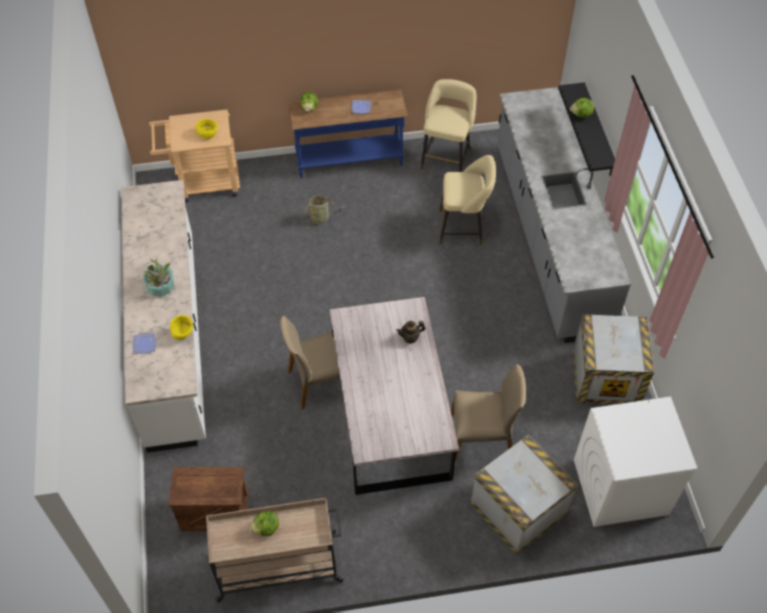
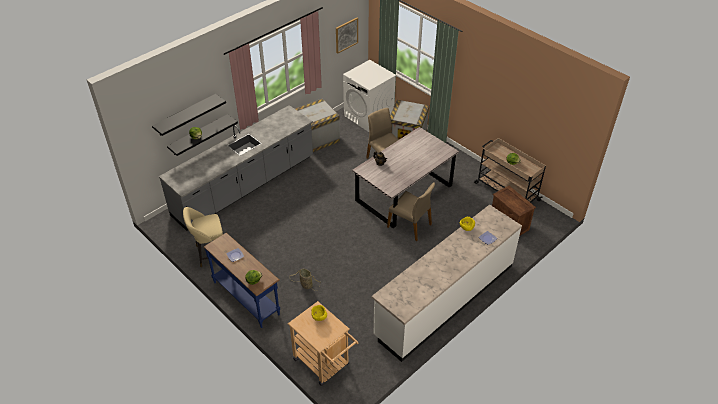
camera: 125 degrees left, 10 degrees down
(161, 286) = (450, 255): potted plant -> none
(464, 227) = (263, 221): beige stool -> none
(602, 83) = (185, 115): none -> black shelf
(725, 385) = (346, 35): none -> picture

